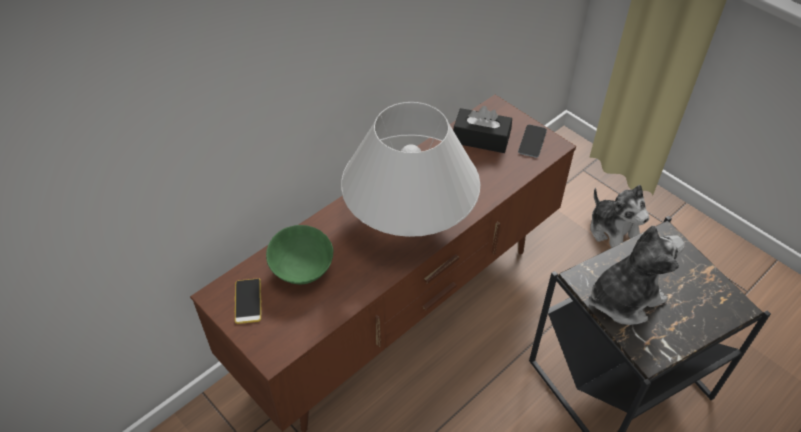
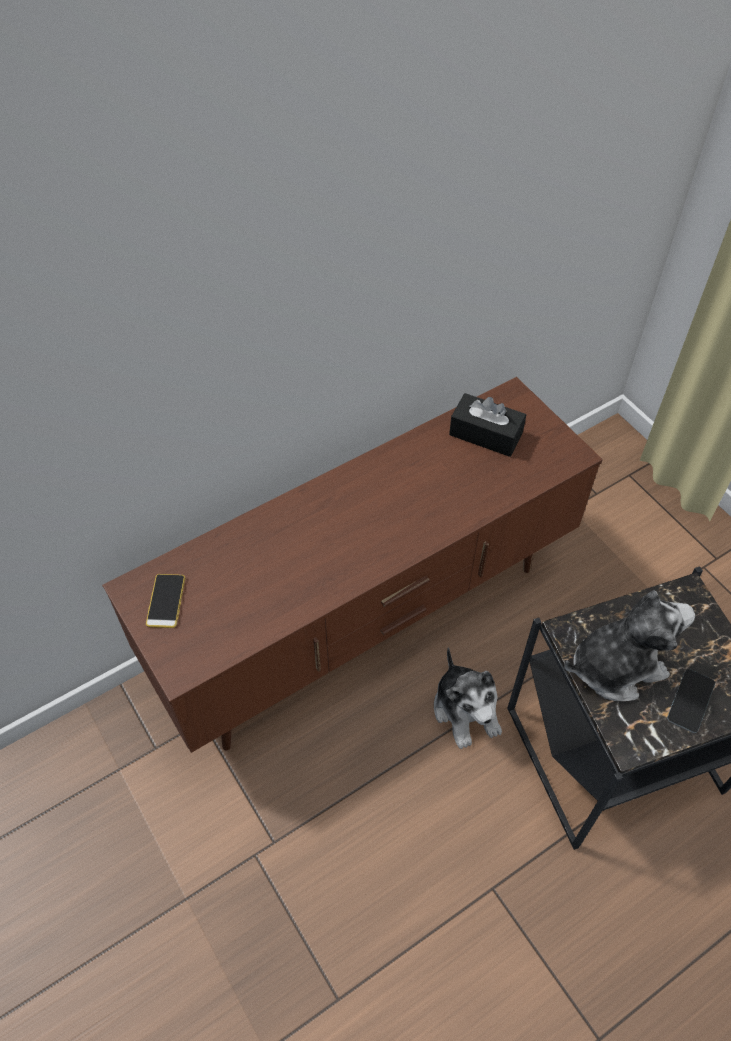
camera: 10 degrees right, 5 degrees up
(301, 271) = (234, 574): green bowl -> none
(410, 220) = (375, 527): white table lamp -> none
(532, 141) = (548, 446): phone -> phone (690, 701)
(614, 231) = (650, 561): plush toy -> plush toy (466, 710)

